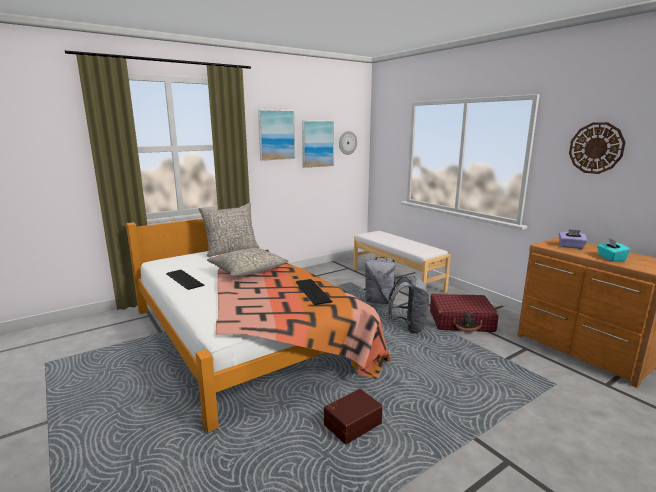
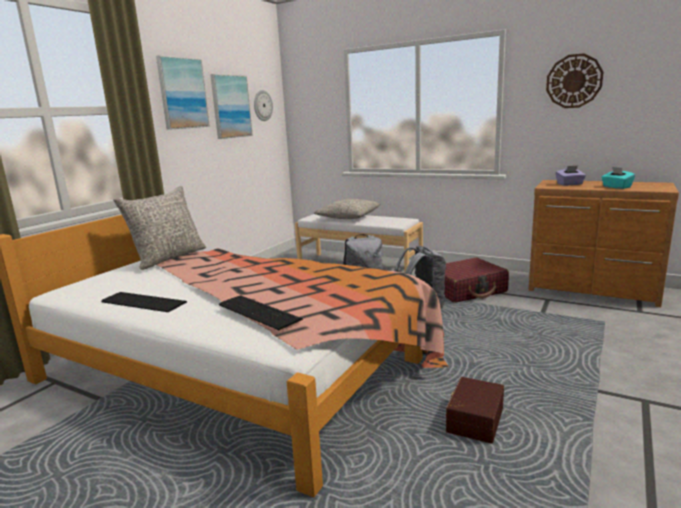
camera: 25 degrees left, 0 degrees up
(248, 270) = (229, 272): grey pillow -> grey pillow (348, 217)
(313, 291) = (350, 276): keyboard -> keyboard (259, 311)

